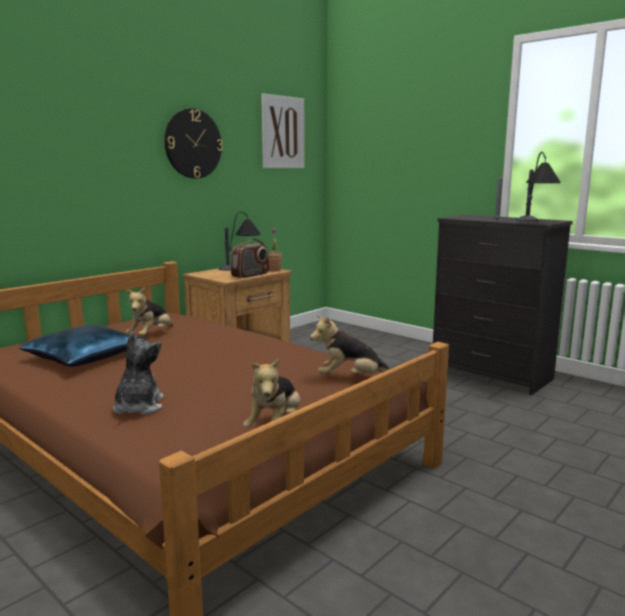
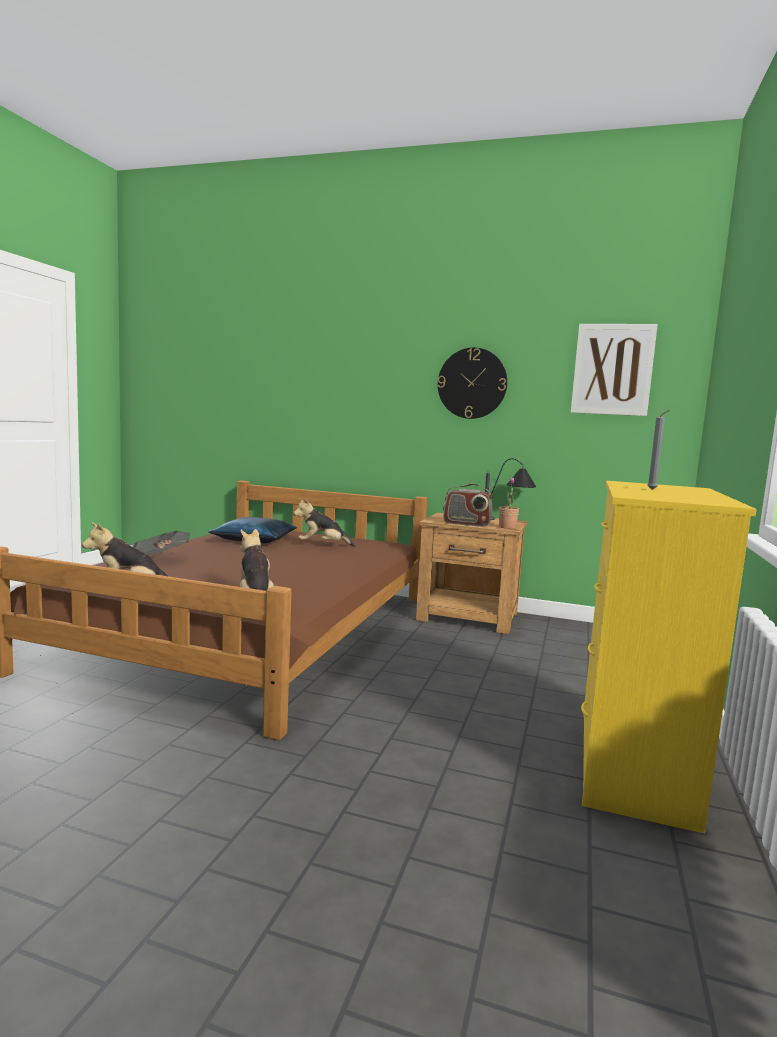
camera: 65 degrees right, 5 degrees down
(138, 407) = (160, 559): plush toy -> newspaper
(491, 374) = (632, 765): black dresser -> yellow dresser
(534, 222) = (653, 496): table lamp -> none

